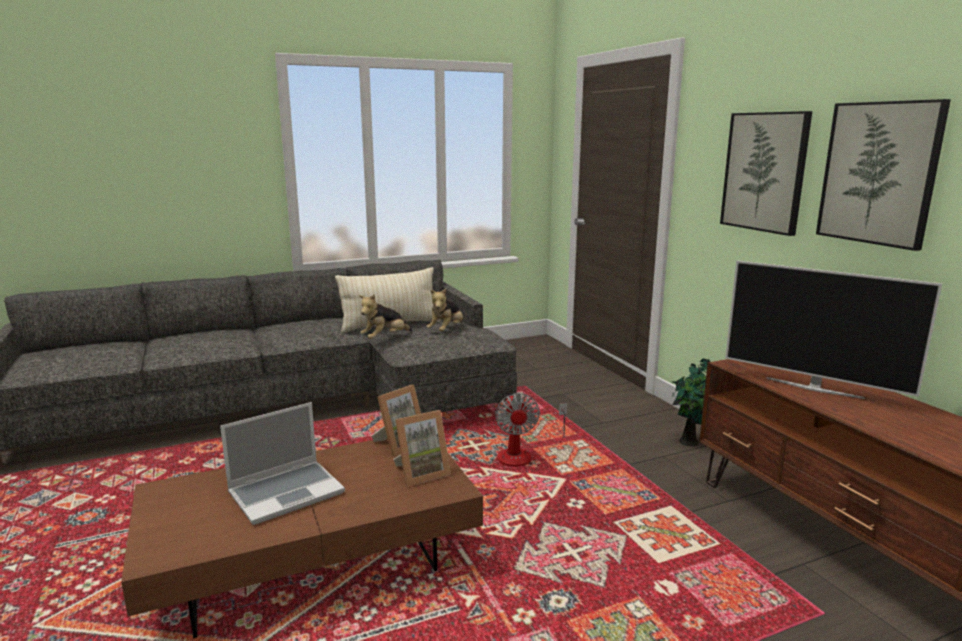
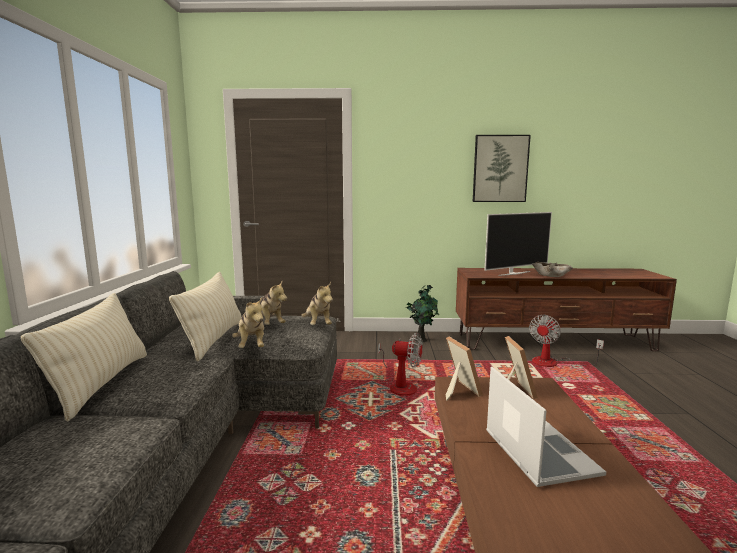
camera: 65 degrees left, 5 degrees down
(288, 323) = (101, 383): none -> beige pillow
(469, 346) = (318, 325): none -> plush toy
(759, 570) = (553, 363): none -> fan
(765, 172) = (431, 172): picture -> none
(869, 417) = (551, 275): none -> beige bowl

